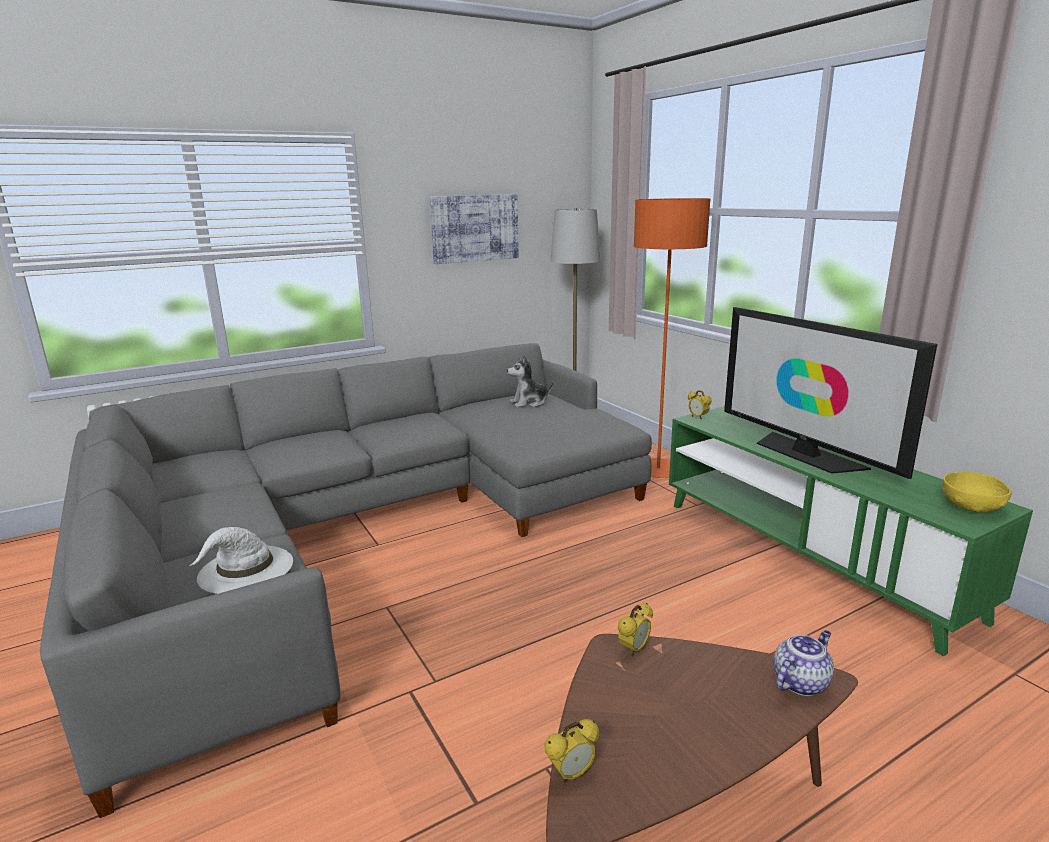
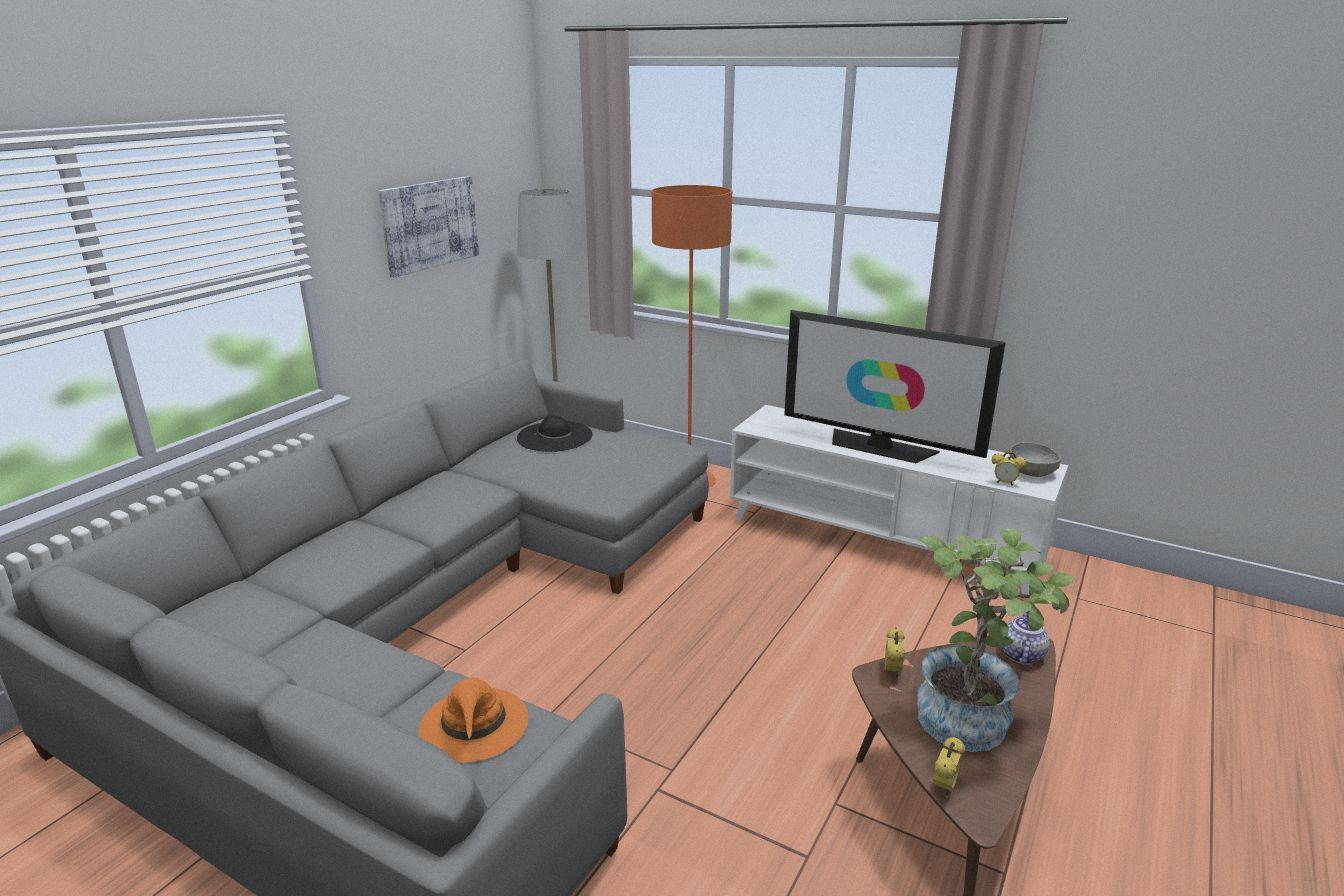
camera: 30 degrees left, 5 degrees up
(245, 570) = (474, 724): white hat -> orange hat
(529, 403) = (555, 436): plush toy -> black hat
(676, 720) = (972, 716): none -> potted plant
(698, 417) = (754, 424): alarm clock -> alarm clock (1004, 483)
(807, 555) = (881, 540): green tv stand -> white tv stand
(972, 507) = (1032, 472): yellow bowl -> grey bowl

